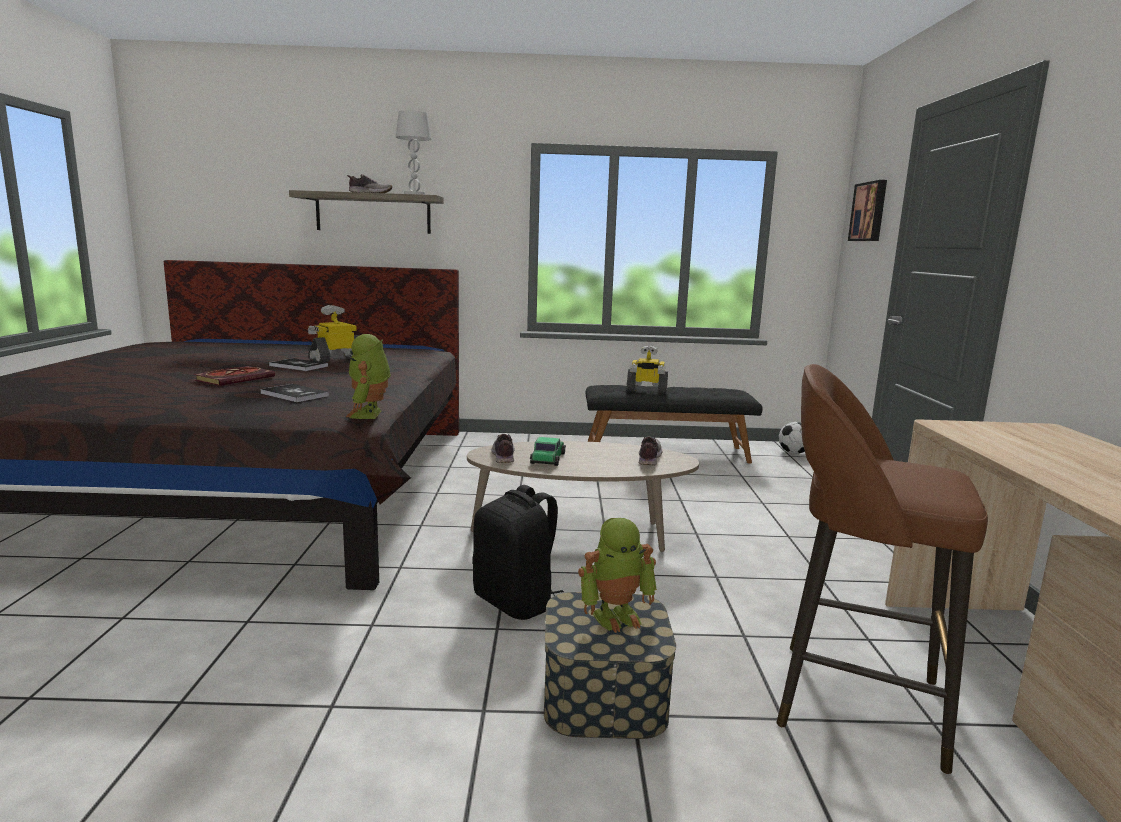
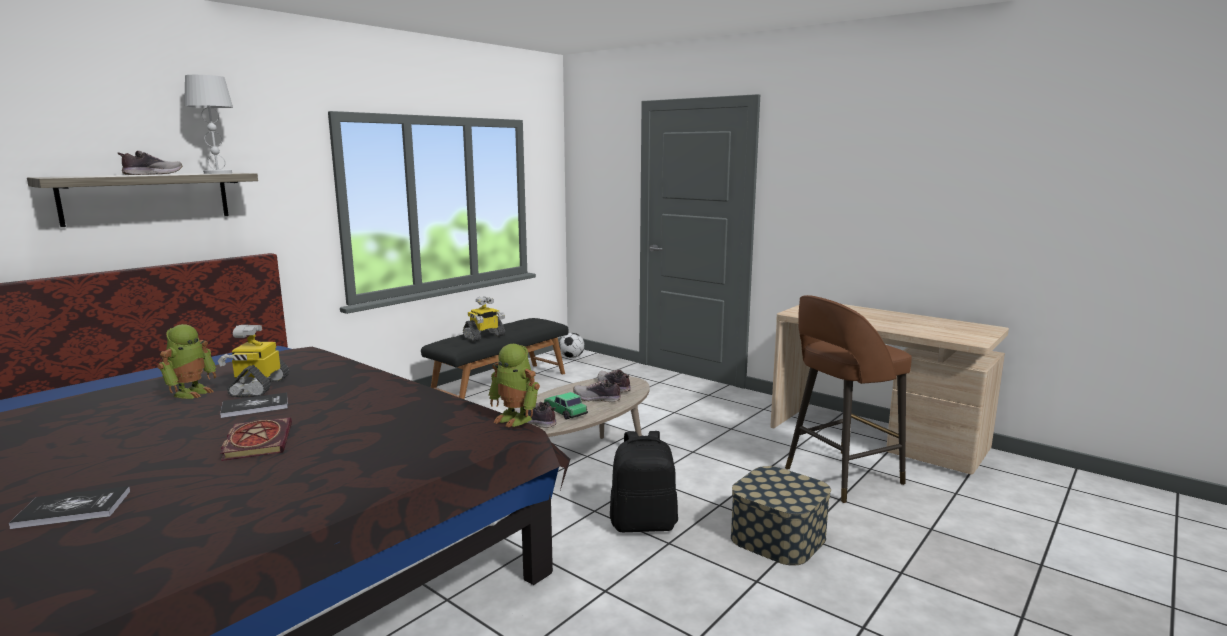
camera: 50 degrees left, 0 degrees up
(294, 394) = (389, 429): book -> book (73, 509)
(603, 461) = (597, 399): none -> shoe
(616, 615) = (775, 482): toy robot -> toy robot (191, 392)
(869, 212) = (600, 169): picture -> none

